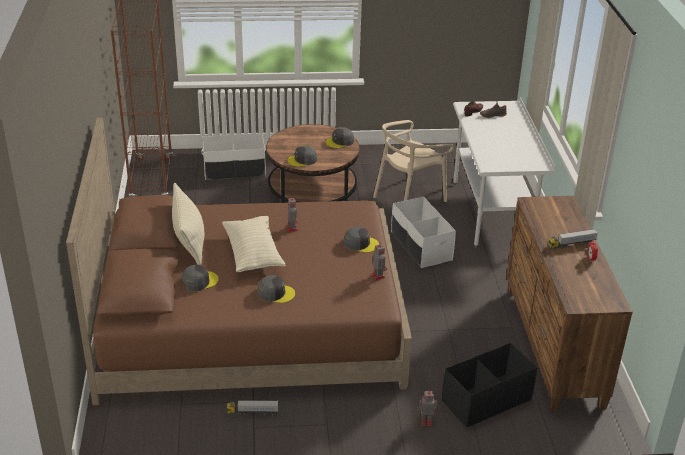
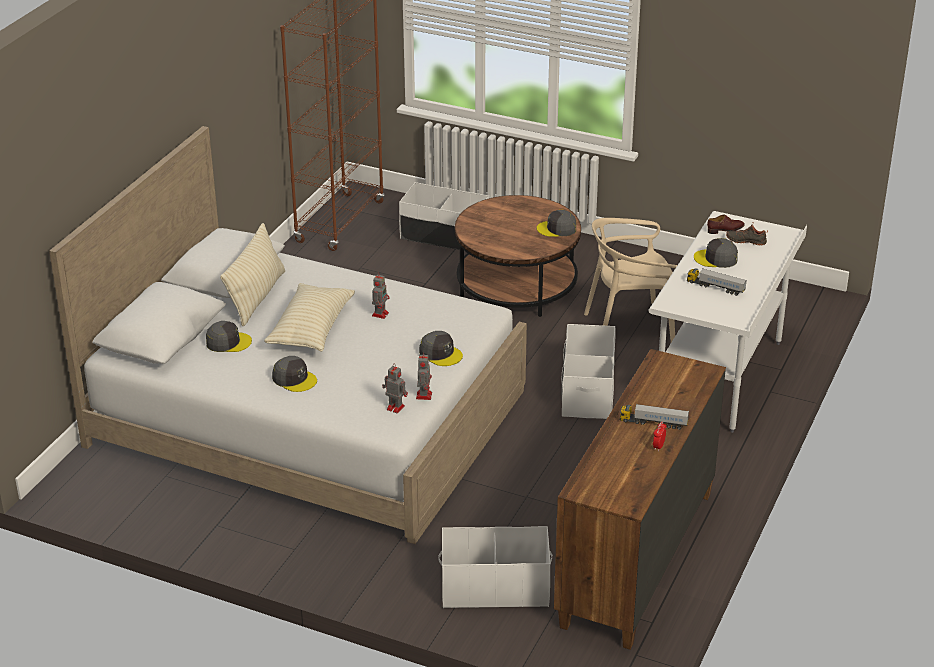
camera: 30 degrees right, 0 degrees up
(250, 323) = (308, 416): brown bed -> white bed
(252, 412) = (229, 509): toy truck -> toy truck (715, 287)
(302, 160) = (489, 240): grey cap -> grey cap (716, 259)
(425, 421) = (403, 584): toy robot -> toy robot (394, 407)
(486, 400) = (495, 588): black storage box -> white storage box

